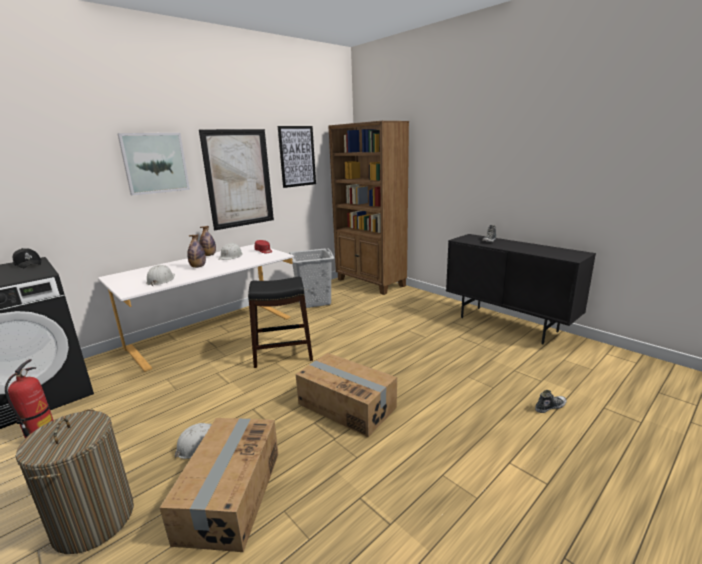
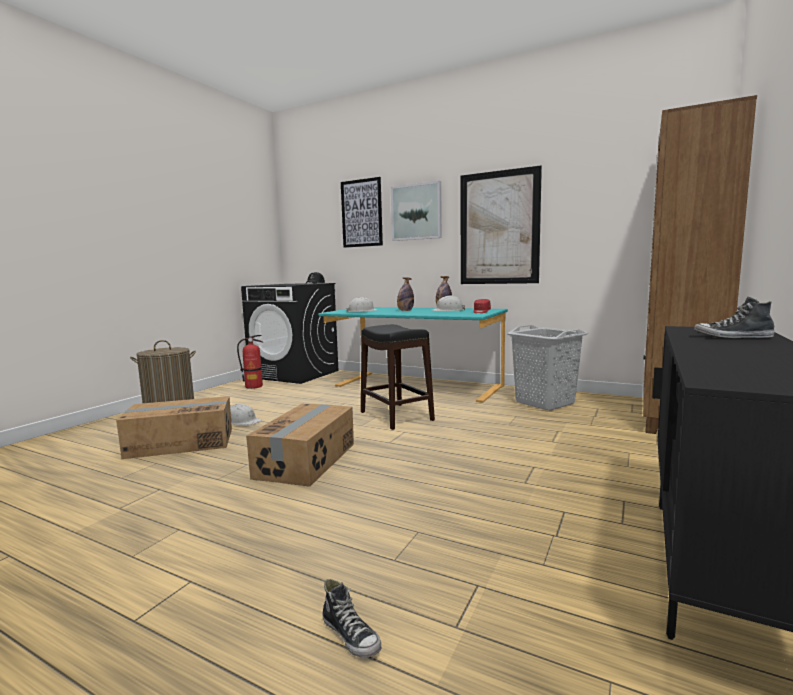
camera: 70 degrees right, 10 degrees down
(214, 333) = (414, 387): white desk -> turquoise desk
(297, 156) = (592, 198): picture -> picture (361, 213)

